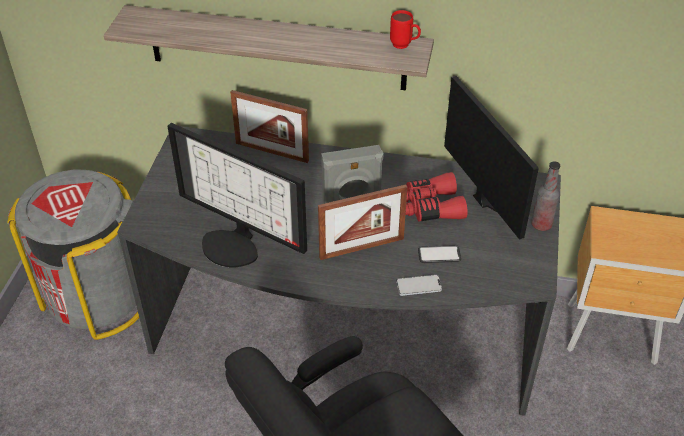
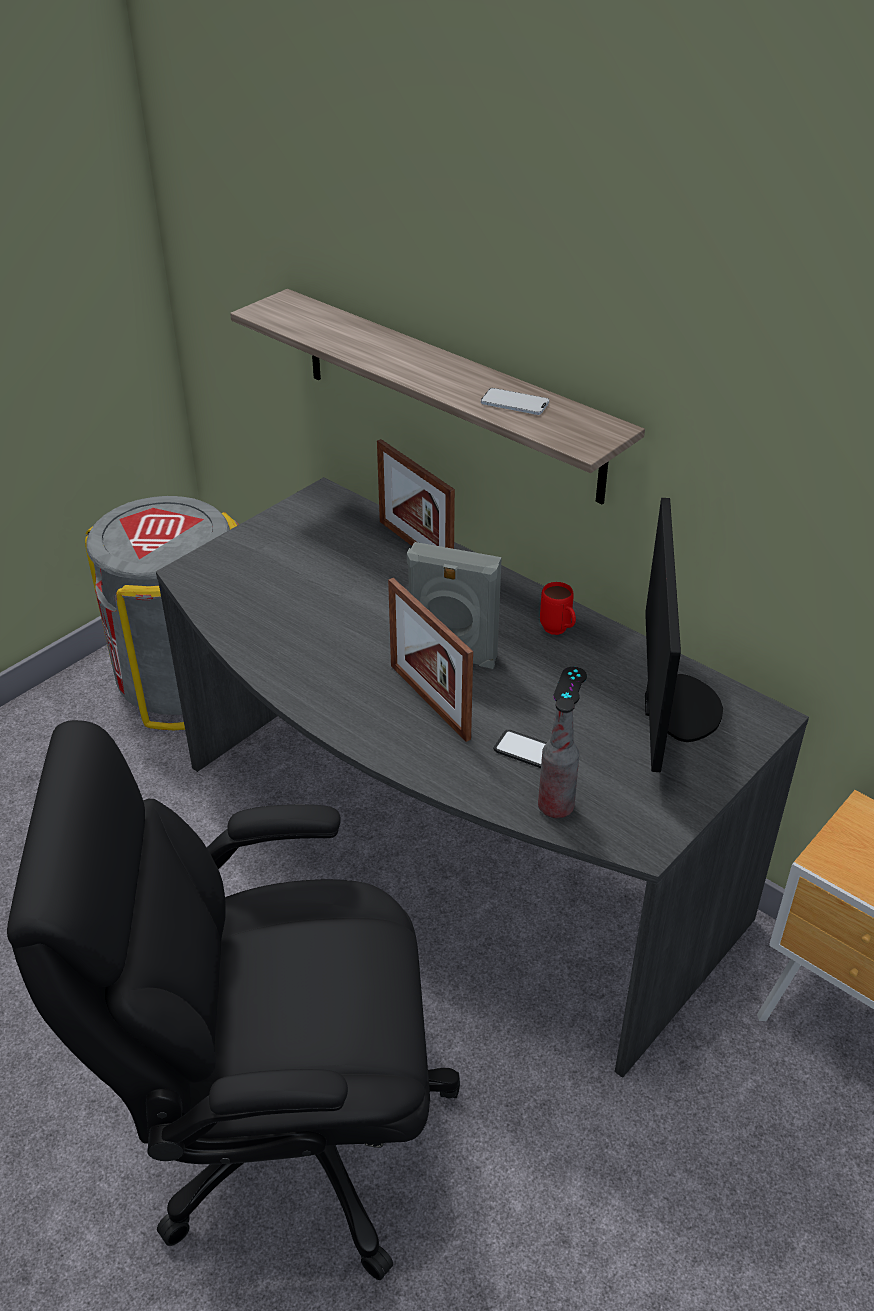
camera: 30 degrees right, 5 degrees down
(234, 244) = (273, 635): monitor -> none
(361, 248) = (429, 701): picture frame -> picture frame turned 45 degrees clockwise
(404, 46) = (593, 425): red mug -> red mug (558, 632)
(418, 286) = (465, 779): phone -> phone (514, 403)
(430, 206) = (570, 686): red binoculars -> black game controller
(541, 225) = (717, 772): bottle -> bottle (555, 807)

